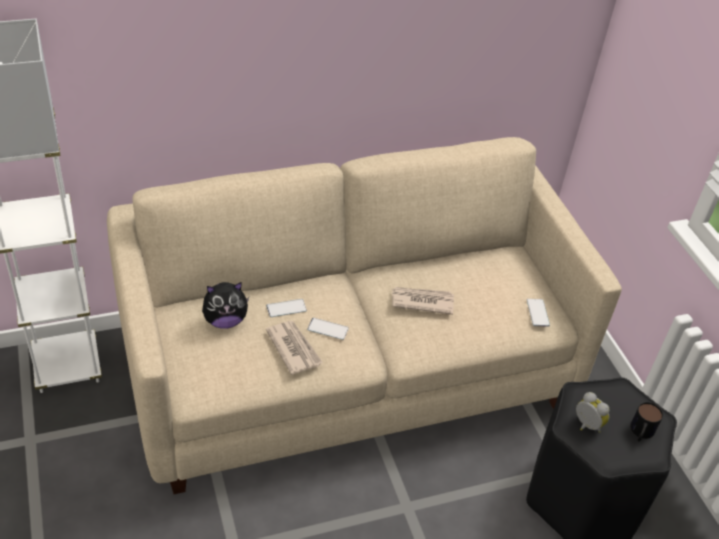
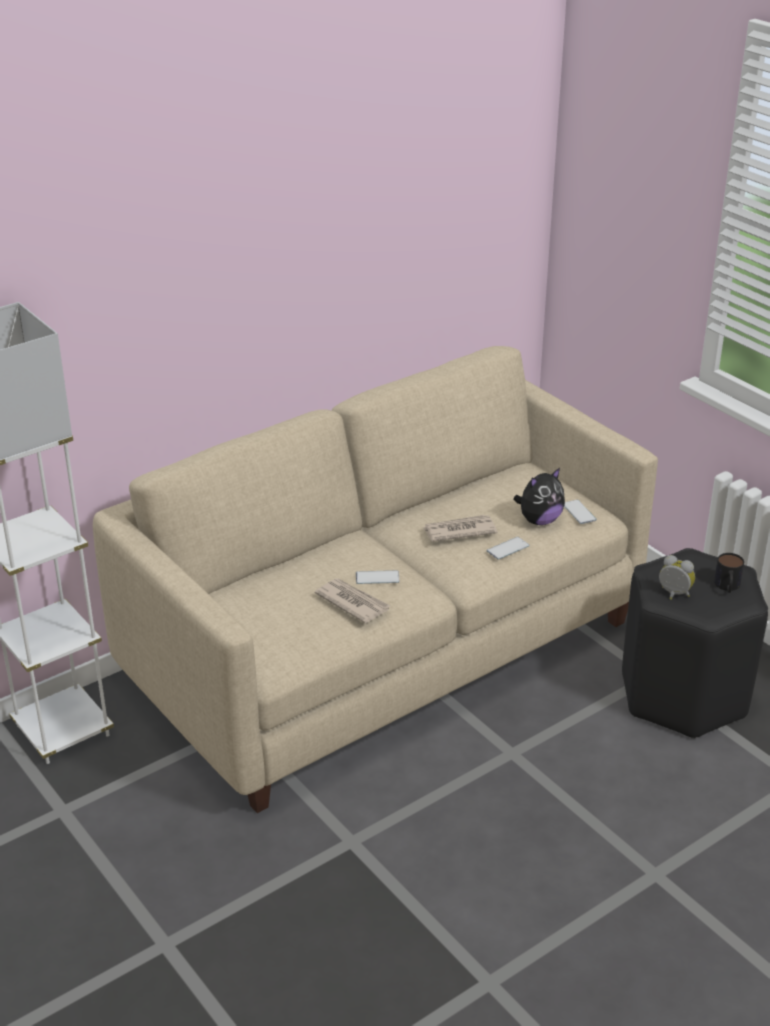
camera: 15 degrees left, 10 degrees down
(225, 321) = (265, 598): plush toy -> plush toy (539, 520)
(286, 308) = (323, 571): phone -> phone (508, 548)

